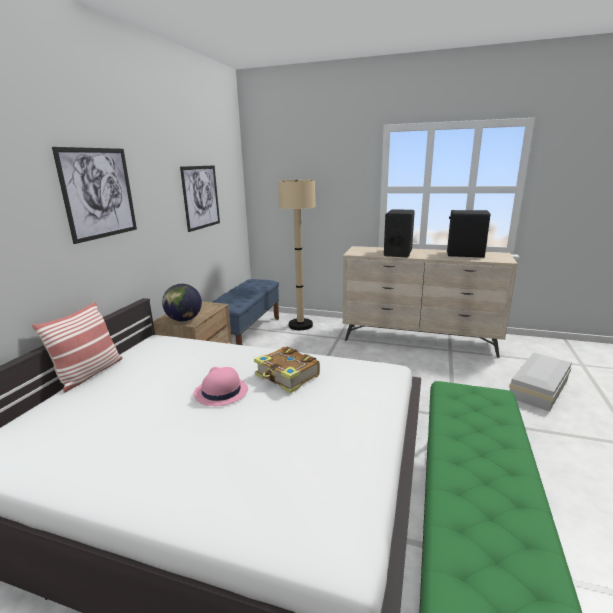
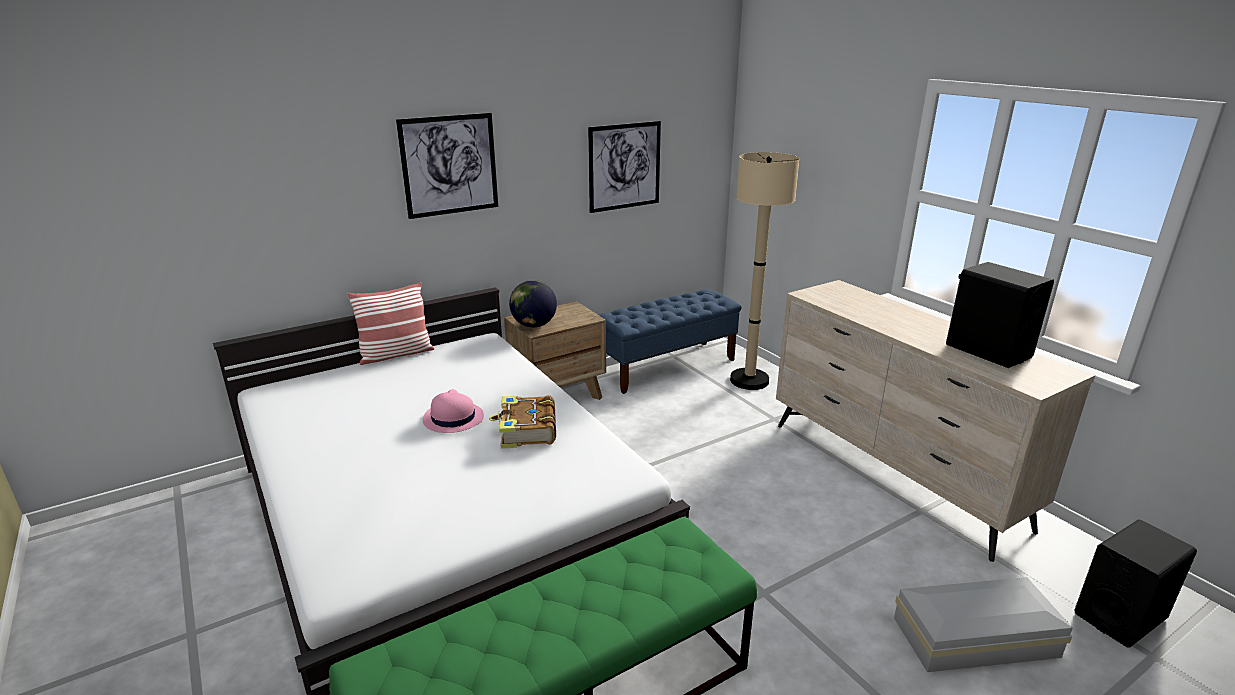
camera: 40 degrees right, 5 degrees up
(398, 253) = (876, 313): black speaker -> black speaker (1120, 616)

